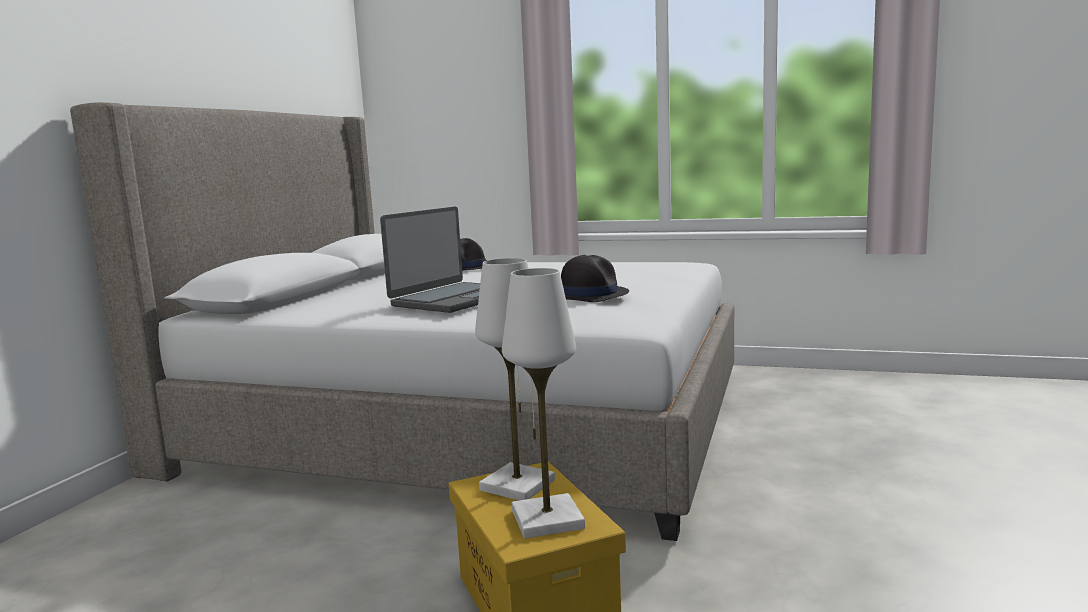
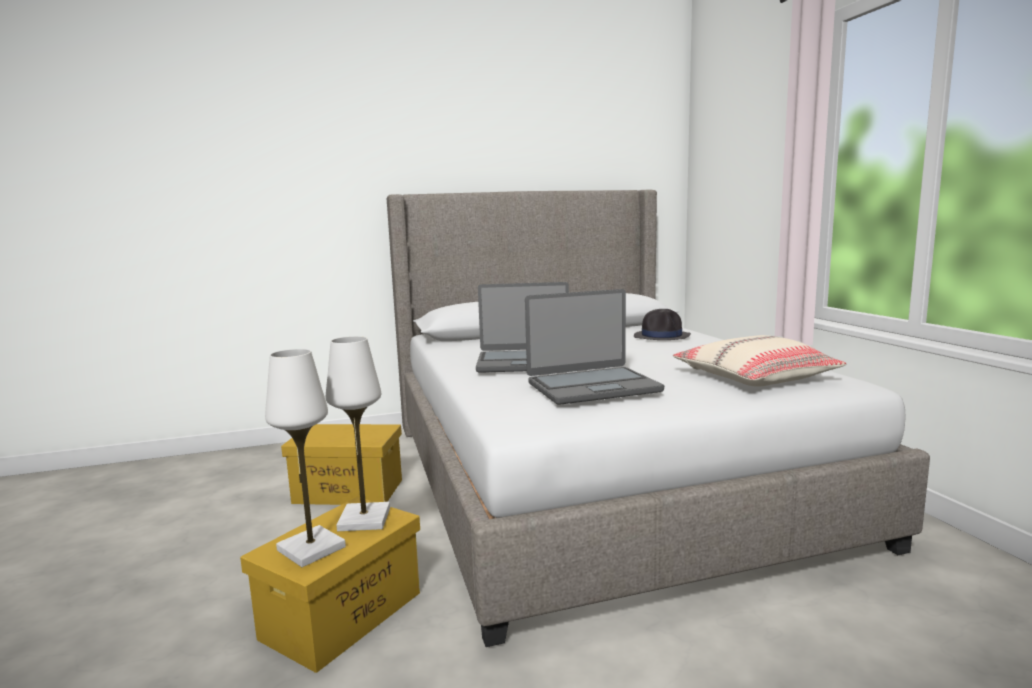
camera: 55 degrees right, 0 degrees up
(243, 550) = (349, 491): none -> yellow storage box
(589, 294) = (592, 387): black hat -> laptop
(636, 271) = (754, 377): none -> beige pillow

